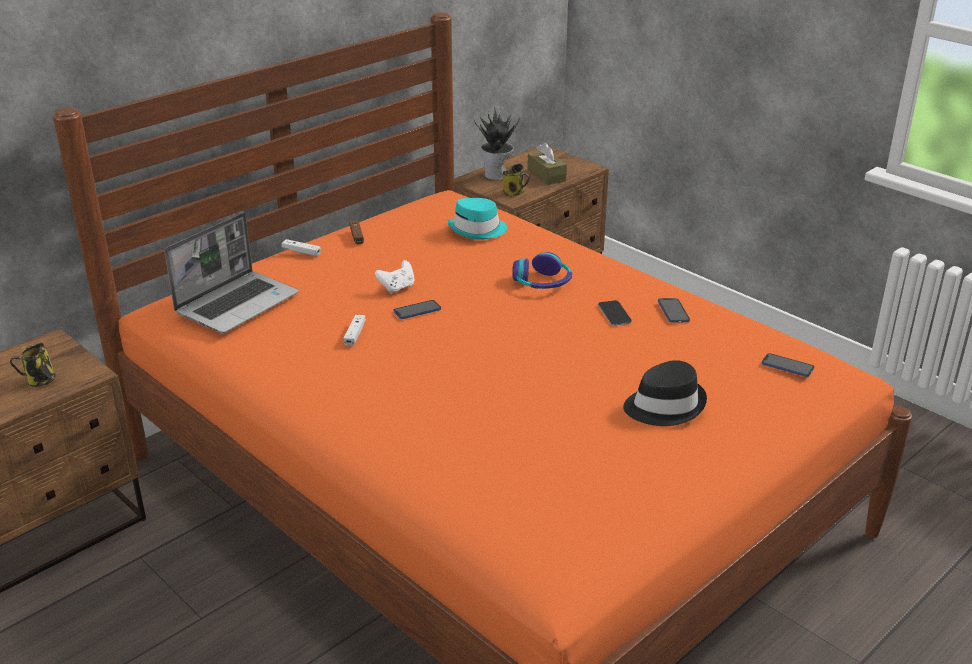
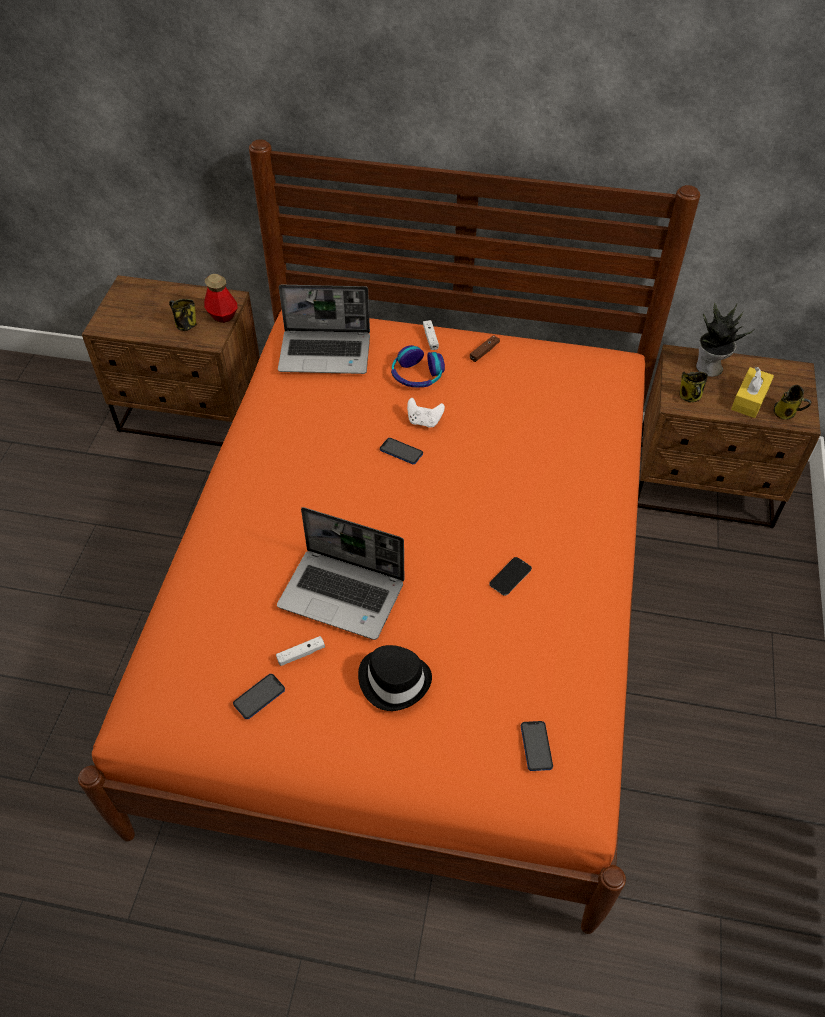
camera: 55 degrees right, 20 degrees up
(67, 354) = (222, 315): none -> bottle
(355, 334) = (338, 437): white game controller -> white game controller (301, 654)
(478, 230) = (567, 414): turquoise hat -> none
(542, 282) = (517, 502): headphones -> headphones (417, 375)
(545, 397) = (343, 594): none -> laptop
(546, 175) = (749, 399): brown tissue box -> yellow tissue box
(575, 170) = (785, 413): none -> mug
(673, 311) = (554, 616): phone -> phone (259, 697)

